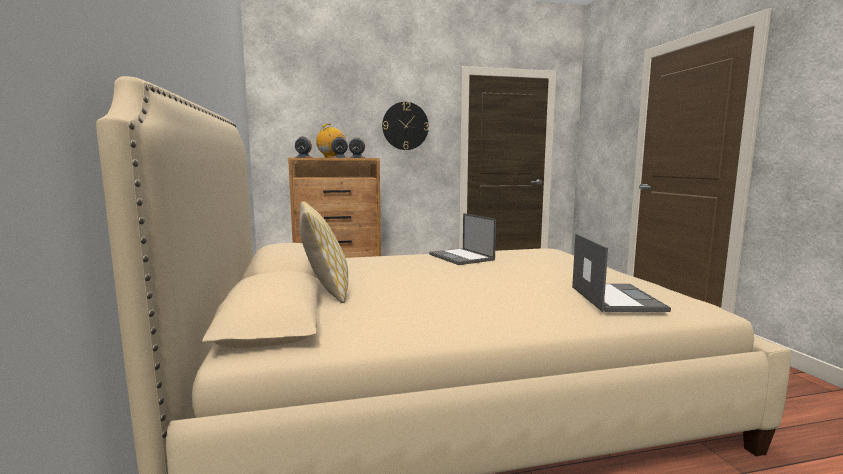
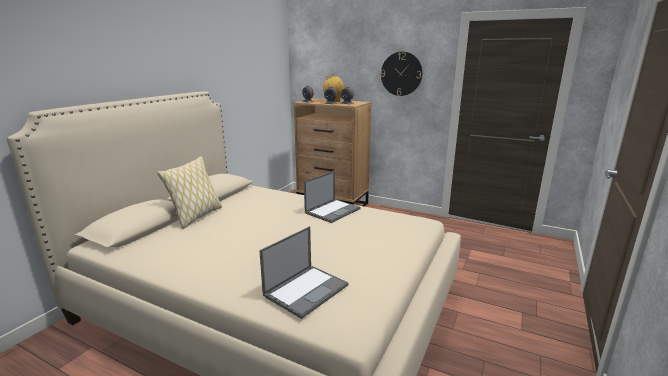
camera: 40 degrees right, 10 degrees up
(462, 257) = (333, 210): laptop -> laptop turned 150 degrees counterclockwise

